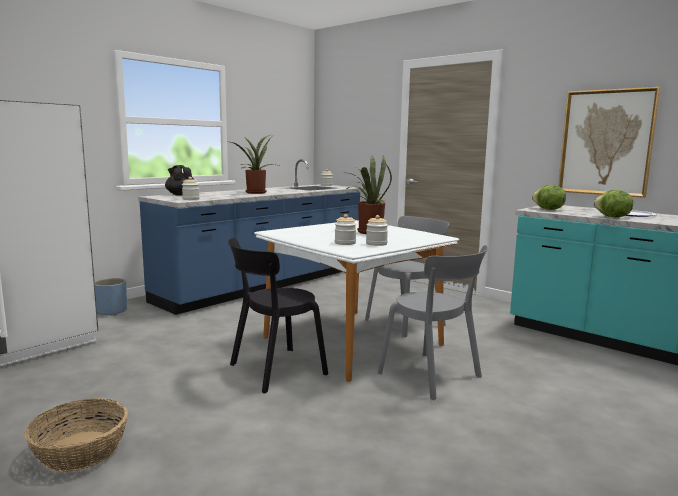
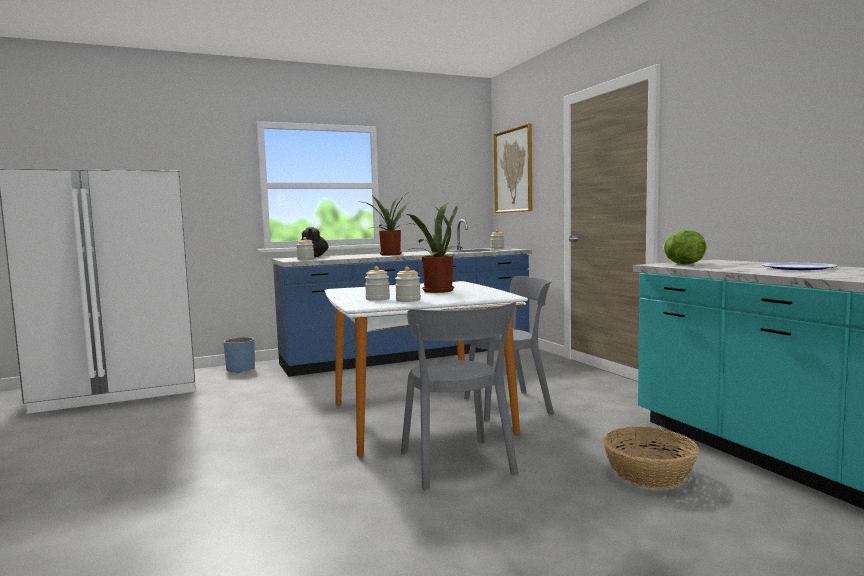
camera: 25 degrees right, 5 degrees down
(79, 451) = (64, 477): basket -> basket (648, 473)
(273, 370) = (303, 436): black chair -> none
(606, 142) = (784, 168): picture -> picture (513, 170)
(612, 217) = (747, 270): lettuce -> none

